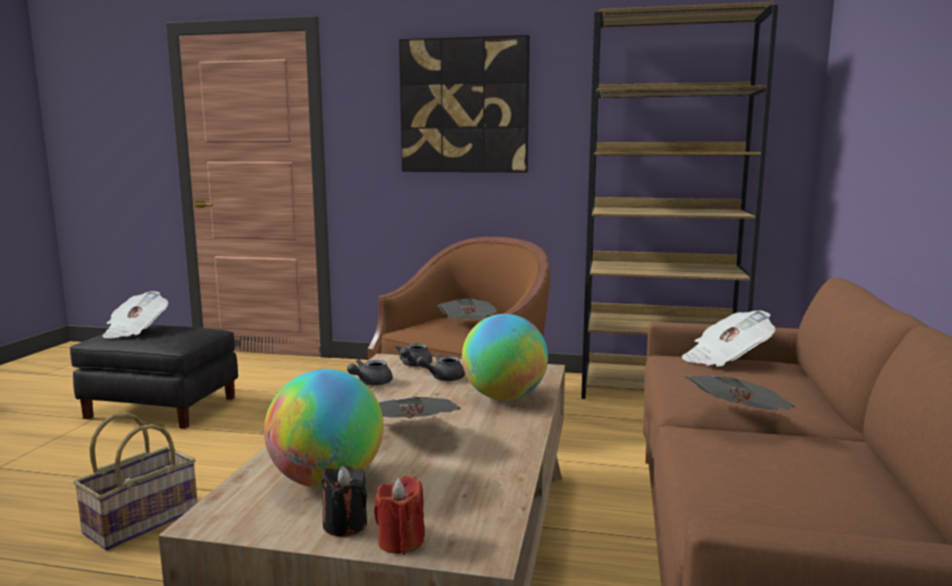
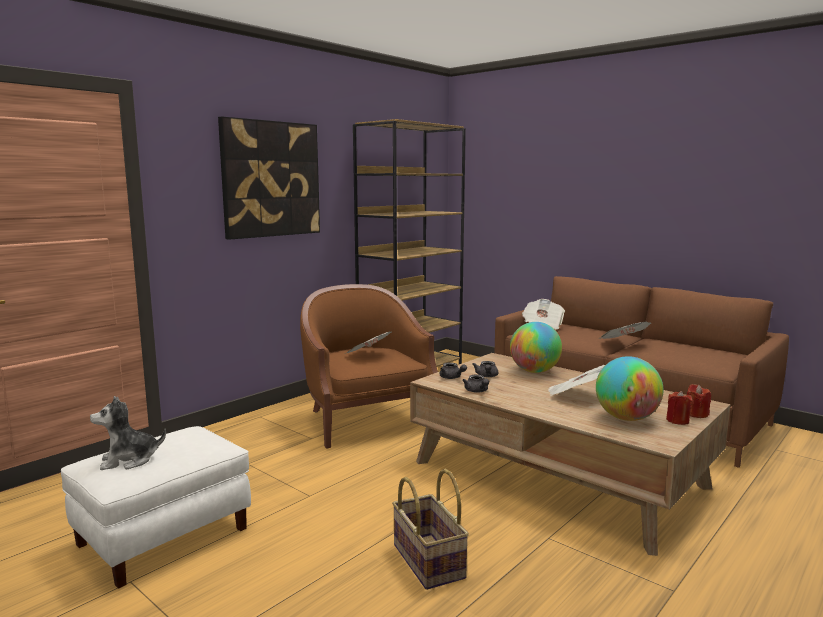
camera: 60 degrees left, 0 degrees up
(135, 331) = (129, 460): newspaper -> plush toy
(161, 408) = (163, 537): black ottoman -> white ottoman
(345, 525) = (677, 421): black candle -> red candle

